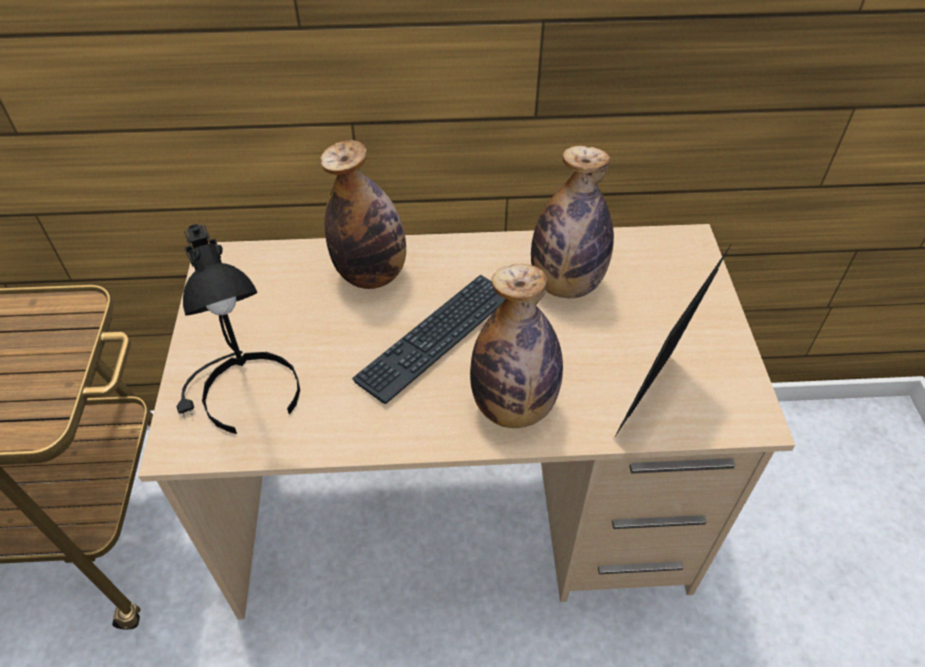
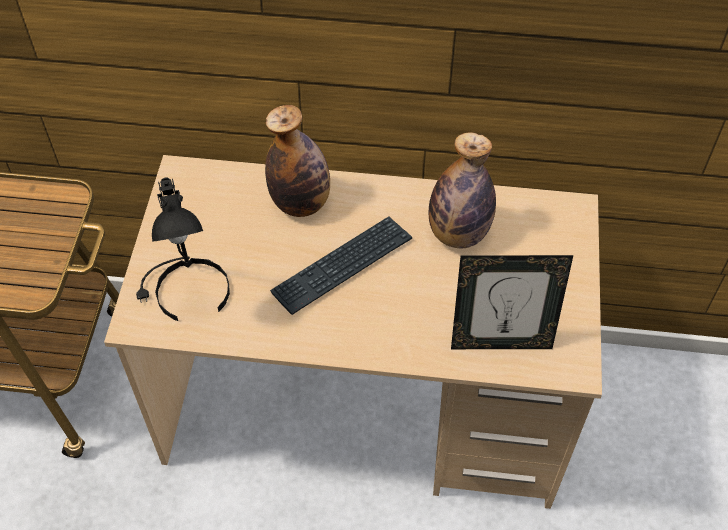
camera: 10 degrees right, 5 degrees up
(513, 407) = (389, 331): bottle -> none
(653, 399) = (500, 341): picture frame -> picture frame turned 135 degrees counterclockwise

